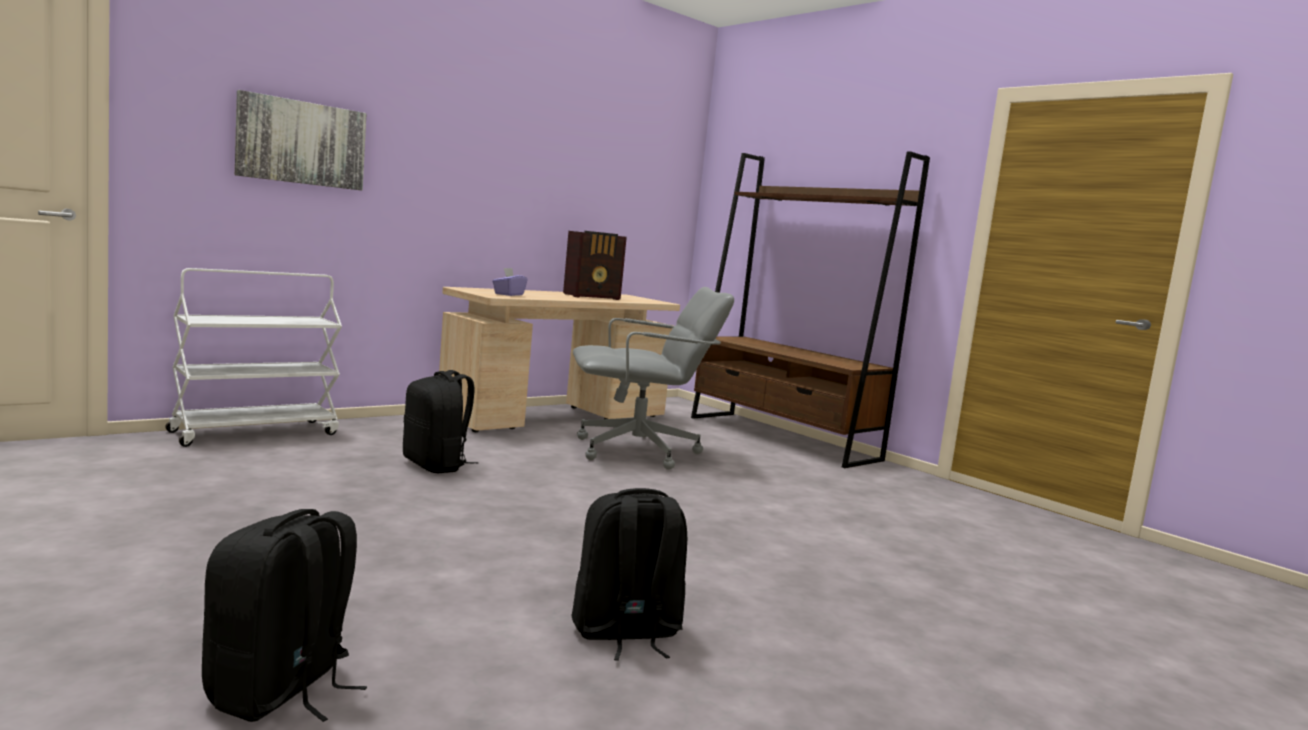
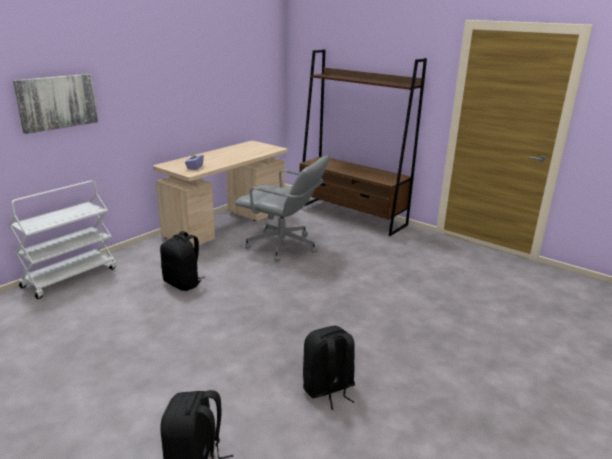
camera: 10 degrees left, 15 degrees up
(593, 297) = (238, 153): radio -> none
(638, 452) = (282, 246): grey office chair -> grey office chair turned 45 degrees clockwise

